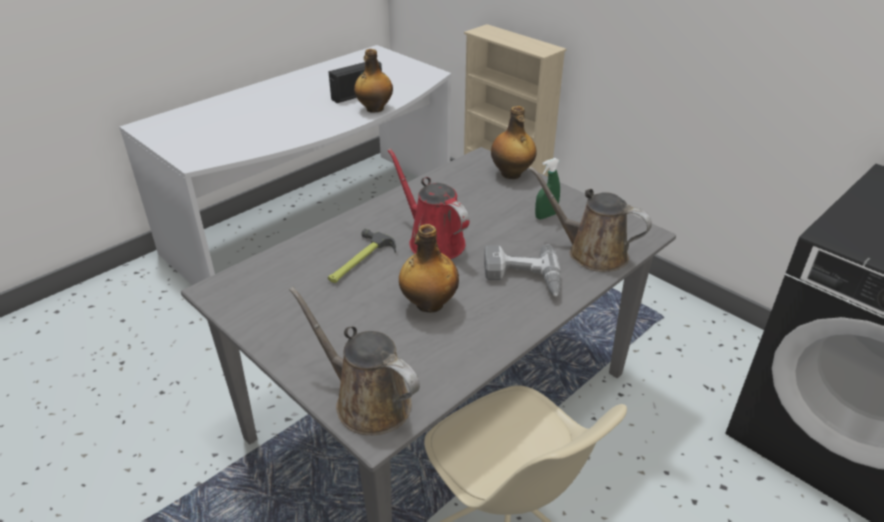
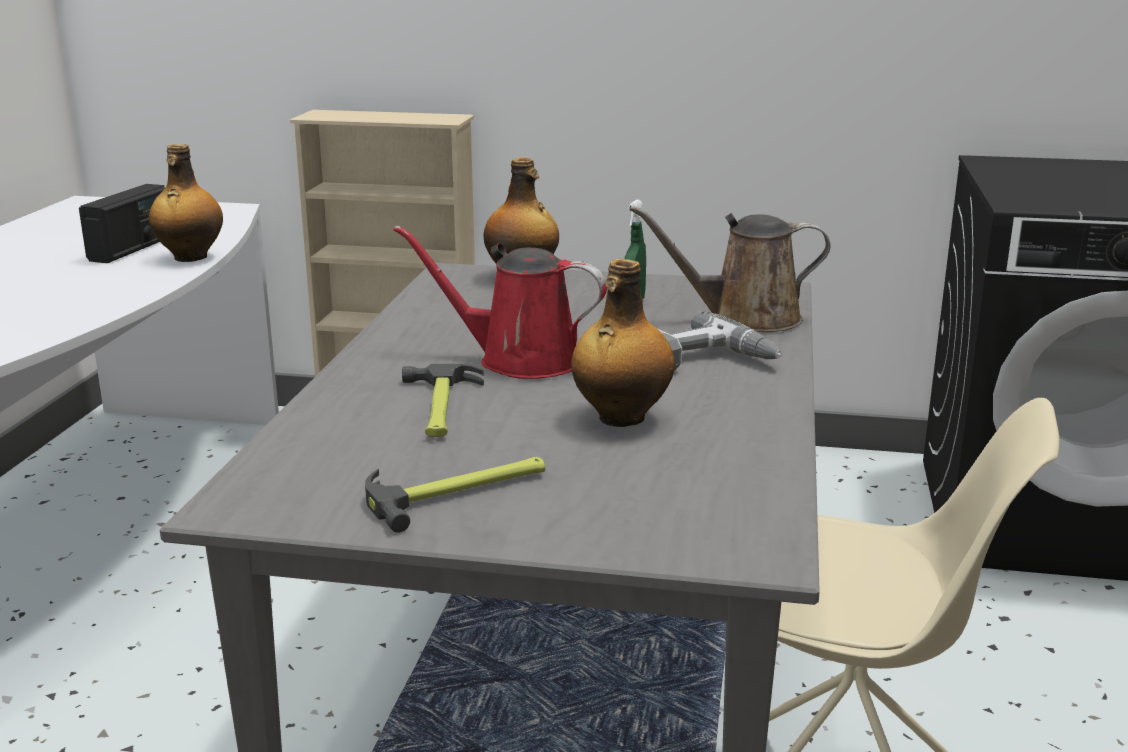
camera: 35 degrees left, 15 degrees down
(302, 322) = (460, 492): none -> hammer
(367, 401) = (700, 532): brown watering can -> none

